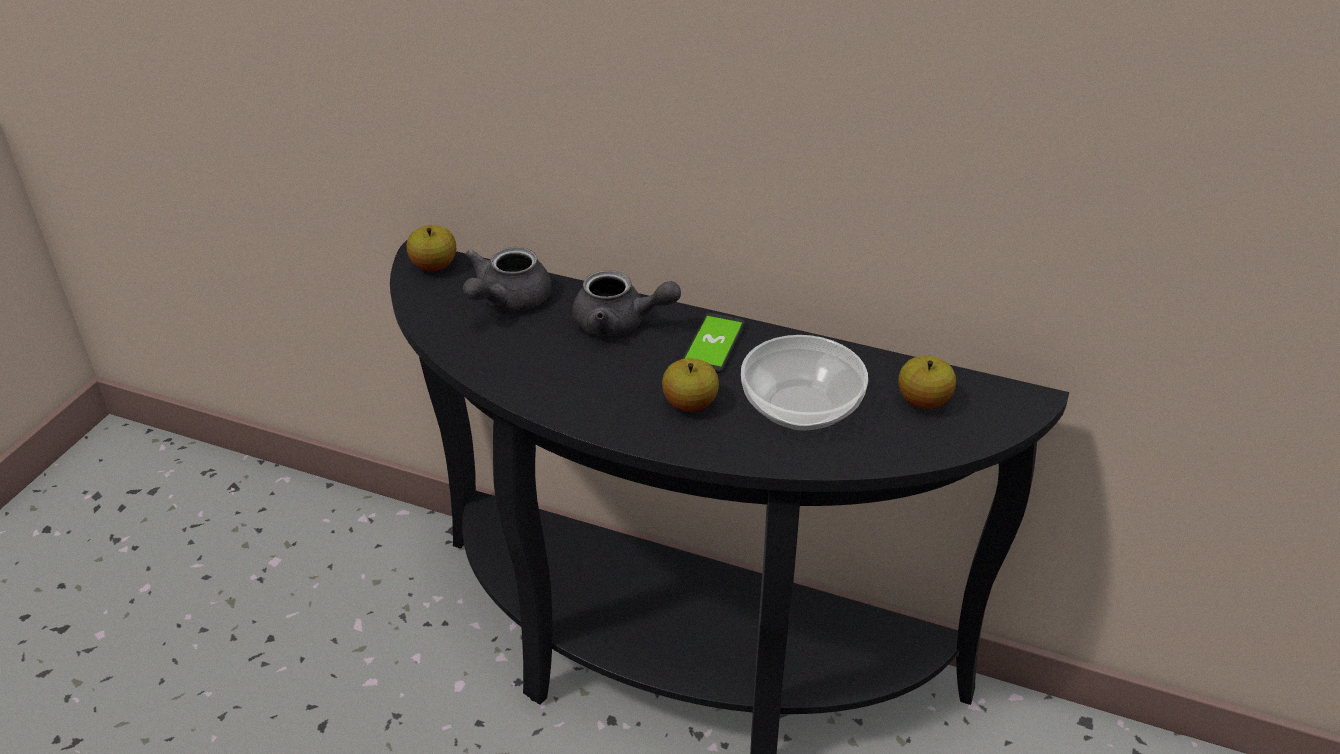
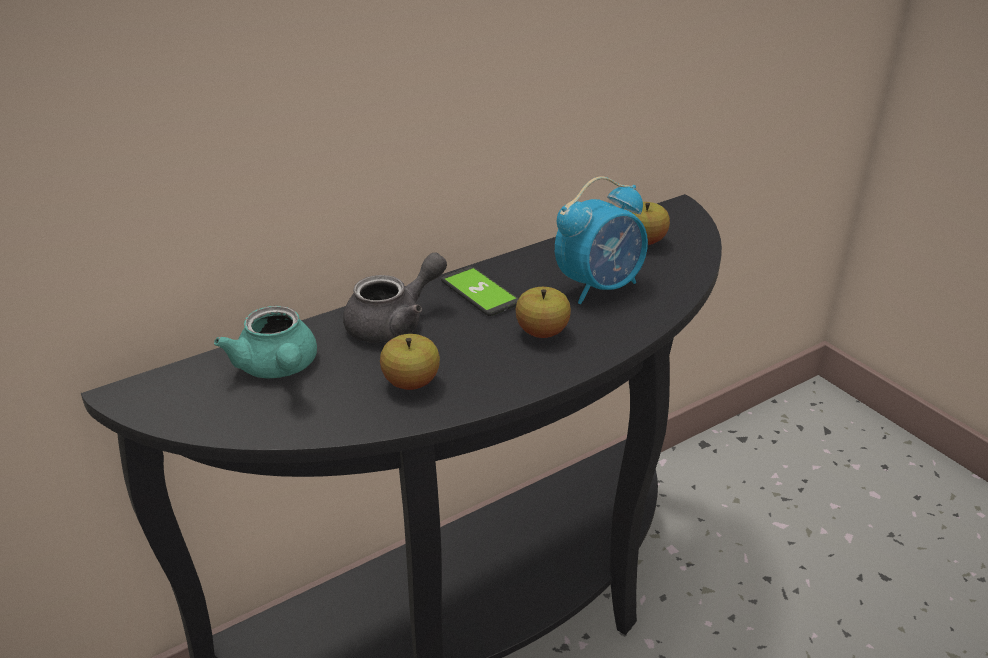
camera: 55 degrees left, 5 degrees down
(434, 266) = (156, 391): apple -> apple (411, 383)
(507, 301) = (278, 368): grey teapot -> turquoise teapot
(803, 407) = (600, 287): bowl -> alarm clock

